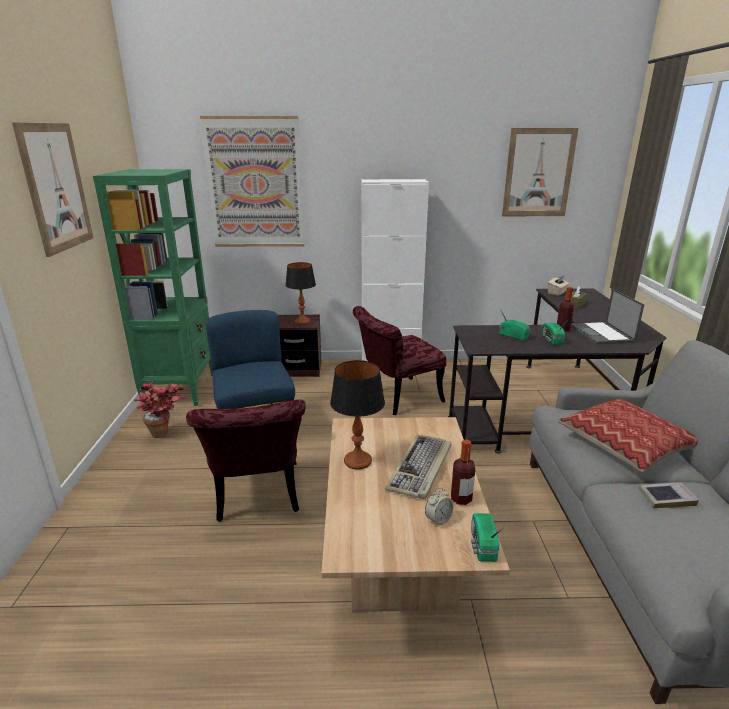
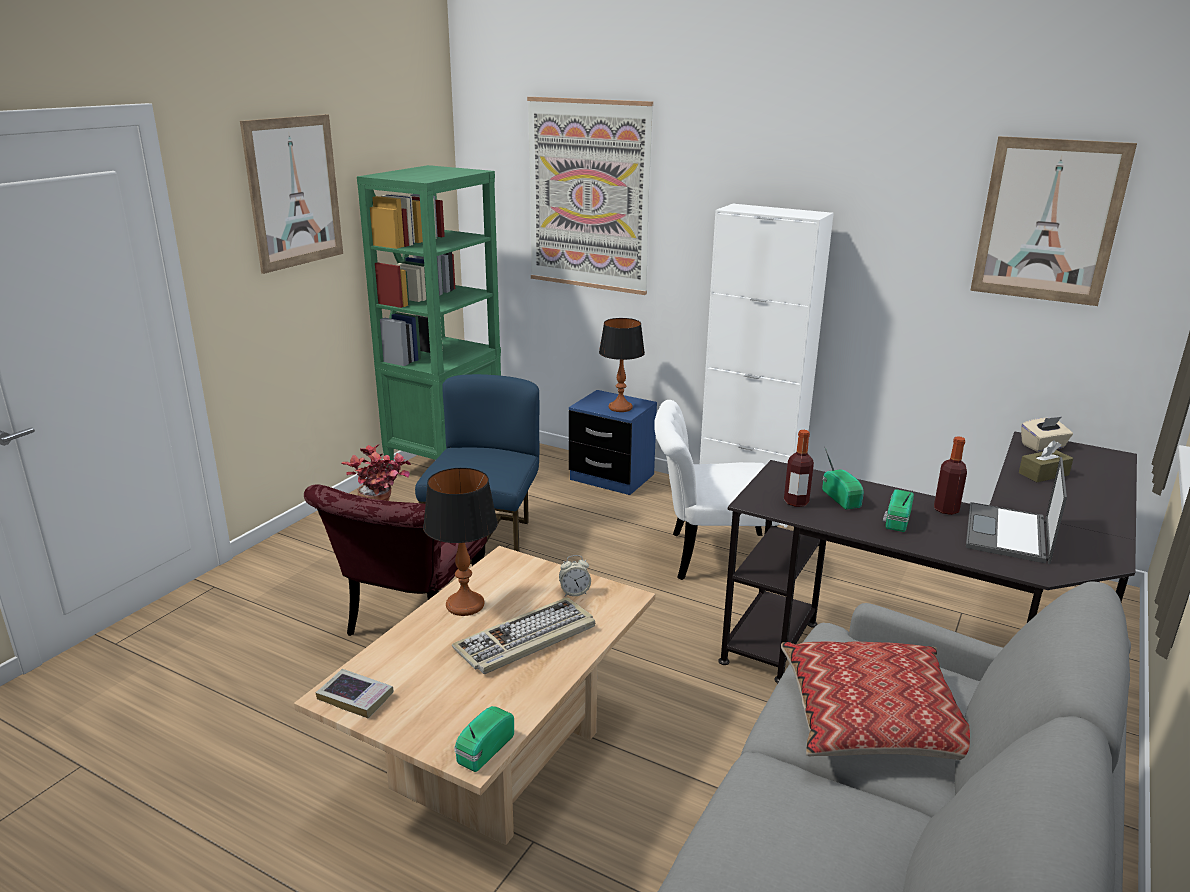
camera: 30 degrees right, 0 degrees up
(298, 369) = (612, 477): brown nightstand -> blue nightstand
(396, 398) = (707, 557): red chair -> white chair
(438, 519) = (471, 703): alarm clock -> alarm clock (574, 592)
(461, 499) = (527, 691): bottle -> bottle (796, 502)
(666, 498) = (820, 808): book -> book (355, 697)

